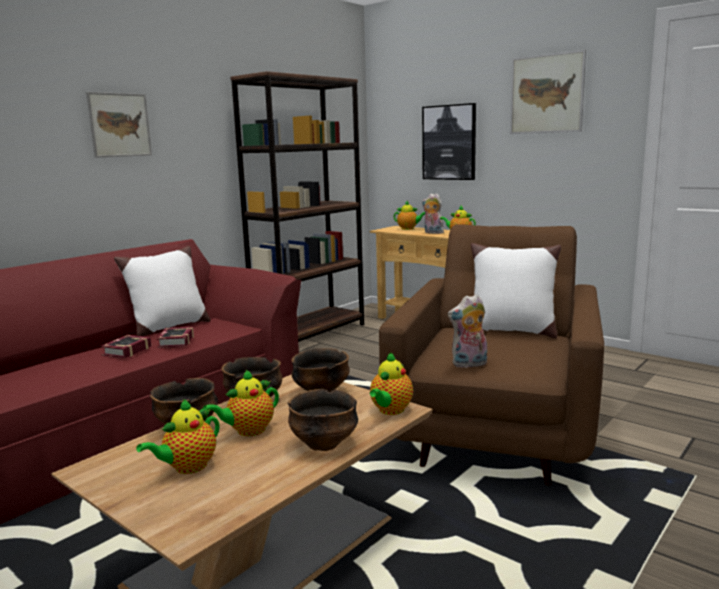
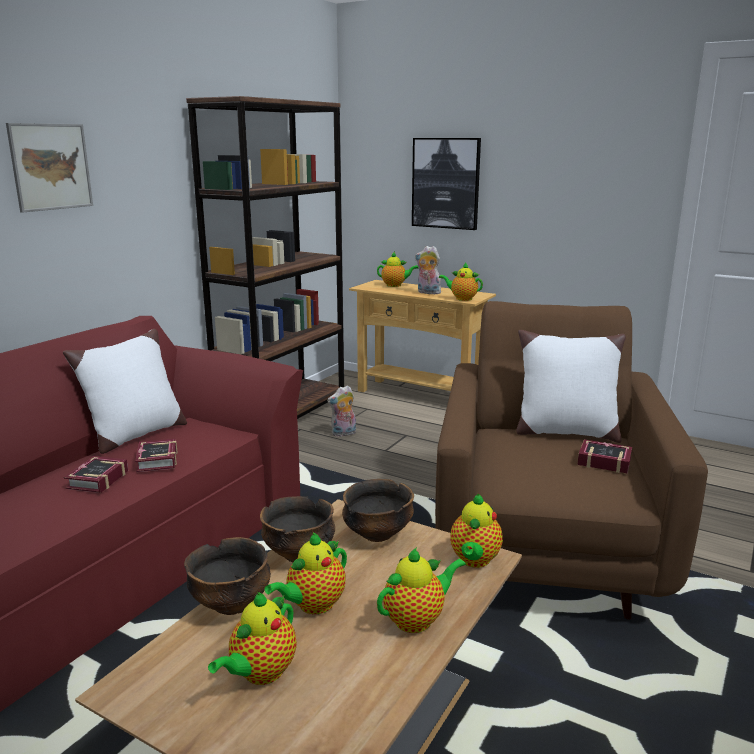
camera: 10 degrees left, 5 degrees up
(323, 443) = (417, 619): bowl -> teapot
(469, 364) = (543, 488): plush toy -> plush toy (343, 433)
(531, 348) = (602, 460): none -> book
(546, 94) = (568, 133): picture -> none

